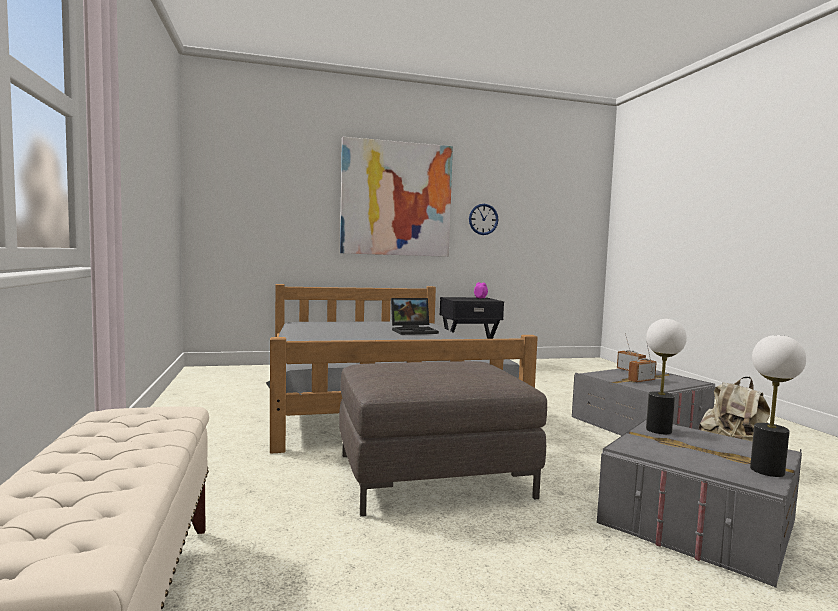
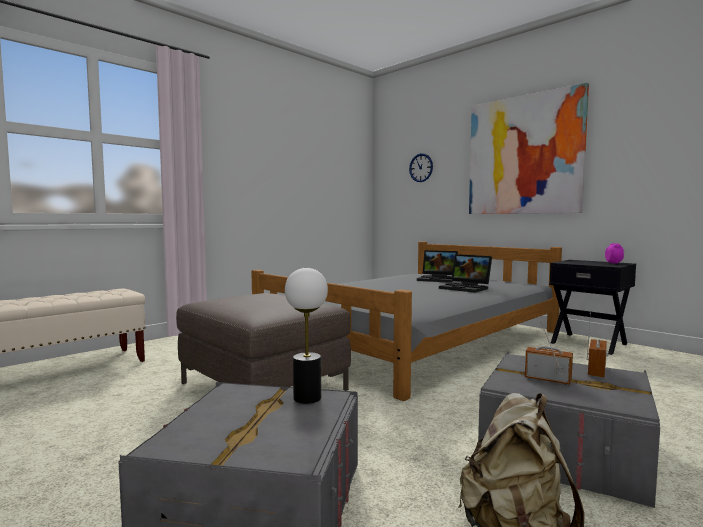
camera: 60 degrees right, 0 degrees up
(352, 326) = (438, 279): none -> laptop
(483, 219) = (634, 163): wall clock -> wall clock (421, 167)
(766, 470) = (205, 449): table lamp -> none

